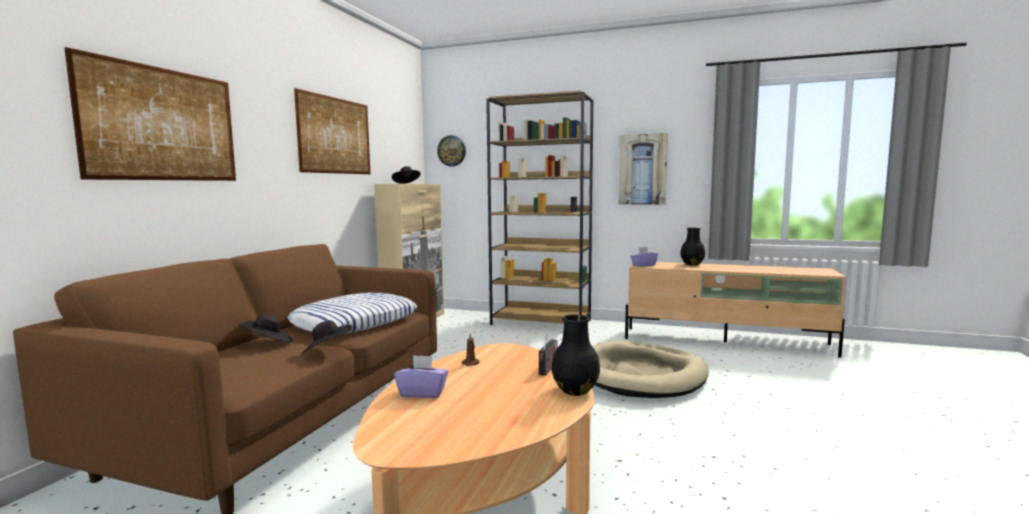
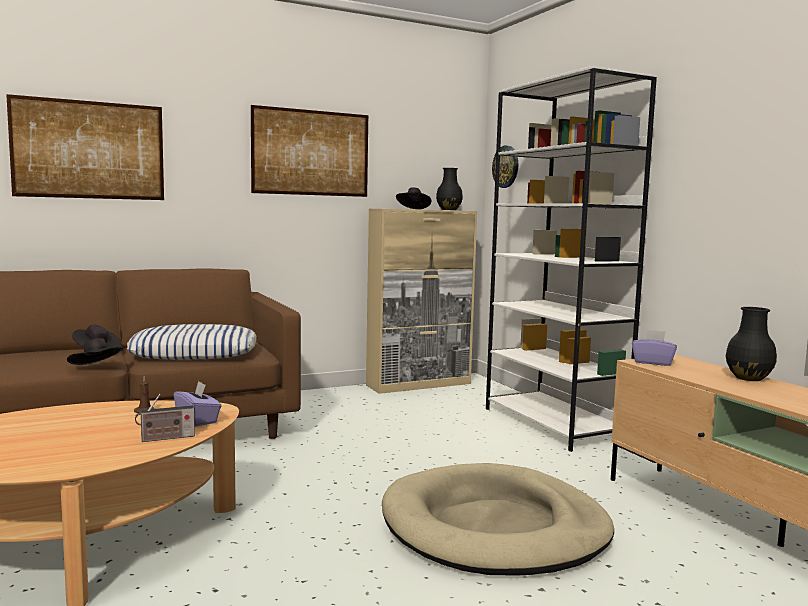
camera: 45 degrees right, 0 degrees up
(422, 393) = (41, 419): purple tissue box -> purple tissue box (197, 420)
(541, 322) = (554, 424): brown bookcase -> white bookcase
(575, 391) = (105, 462): black vase -> black vase (448, 210)
(642, 169) = (721, 194): picture -> none

